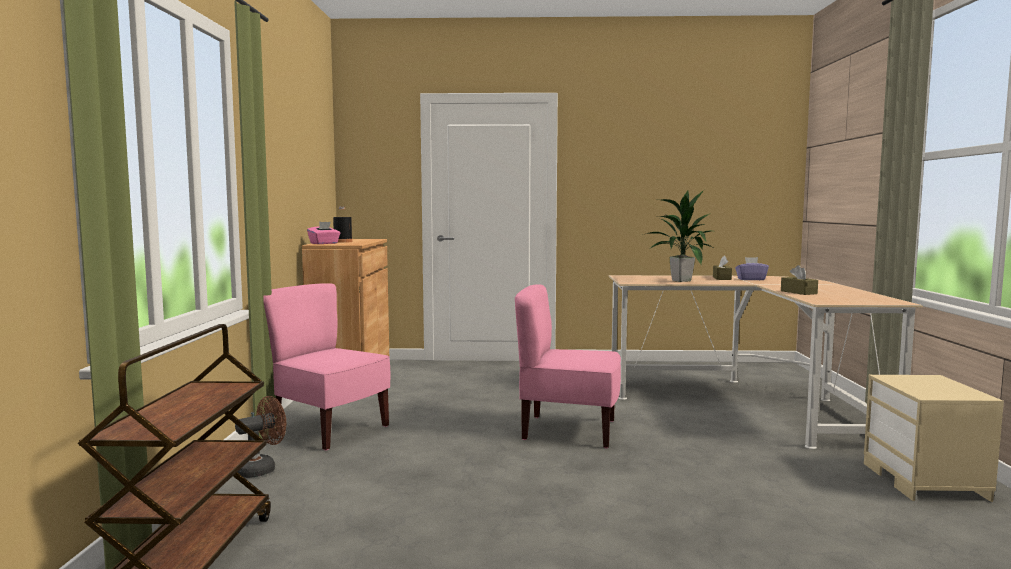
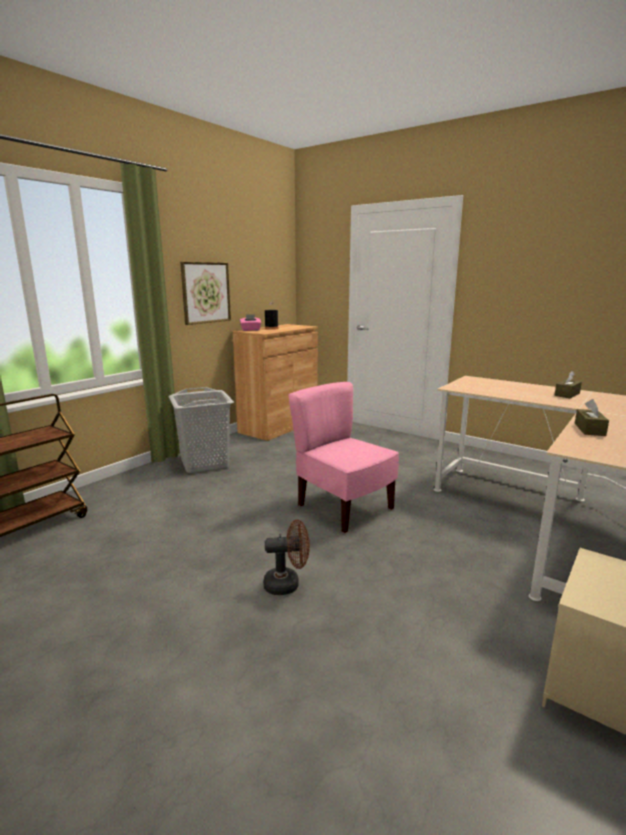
camera: 35 degrees right, 10 degrees up
(262, 469) = (134, 481): brown fan -> brown fan (287, 584)
(280, 190) = (205, 292): none -> picture
(328, 430) = (205, 463): pink chair -> grey laundry basket
(680, 281) = (509, 392): potted plant -> none
(751, 279) = (597, 400): purple tissue box -> none

